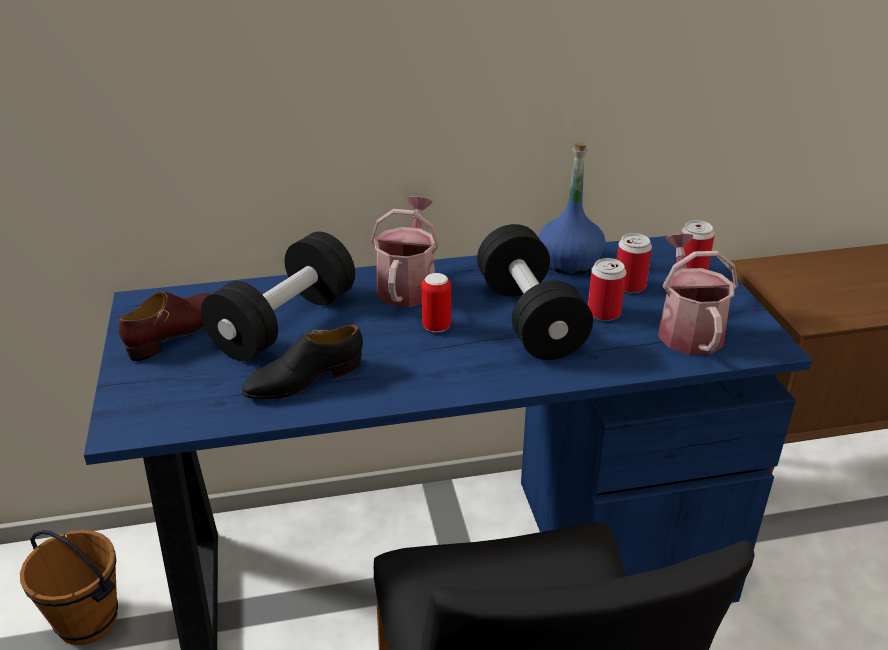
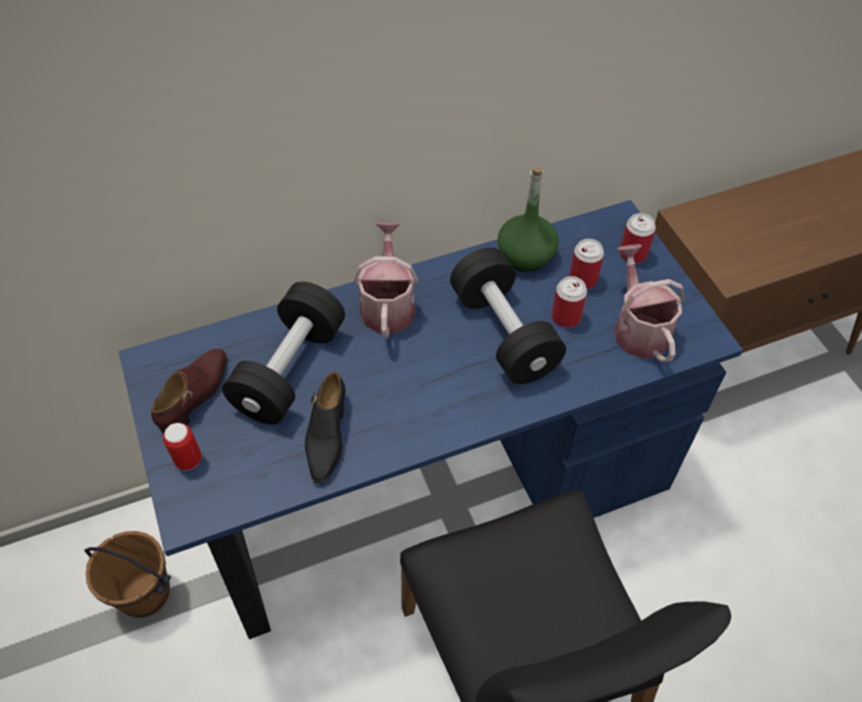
camera: 10 degrees left, 20 degrees up
(304, 379) = (326, 436): black shoe -> black shoe turned 45 degrees counterclockwise
(436, 326) = (425, 355): can -> can (188, 460)
(569, 262) = (526, 255): blue bottle -> green bottle

